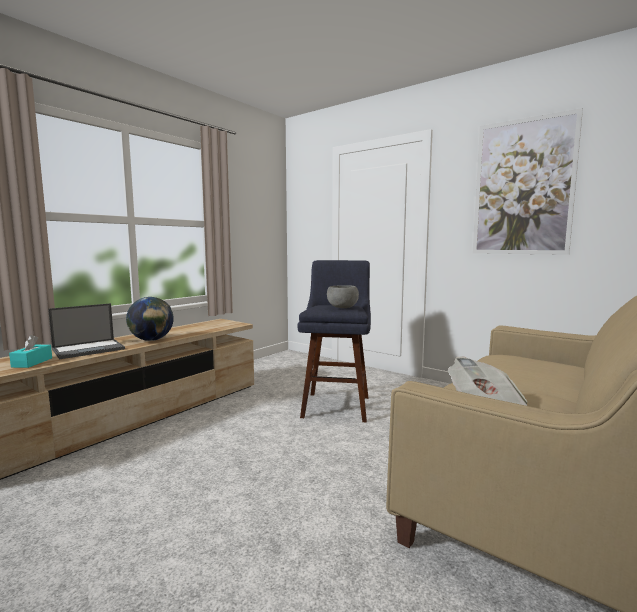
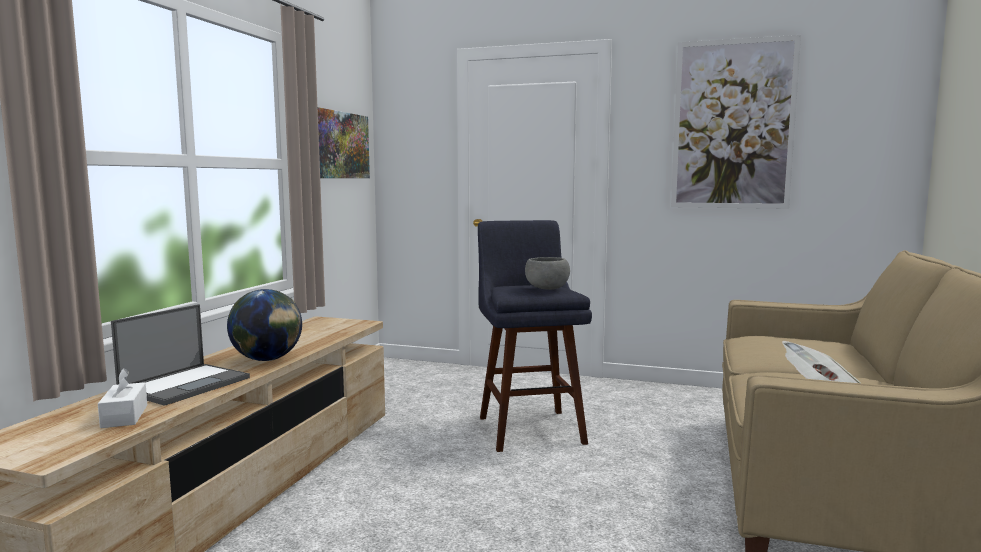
camera: 20 degrees left, 0 degrees up
(32, 362) = (124, 416): turquoise tissue box -> white tissue box
(255, 213) = (340, 145): none -> picture

